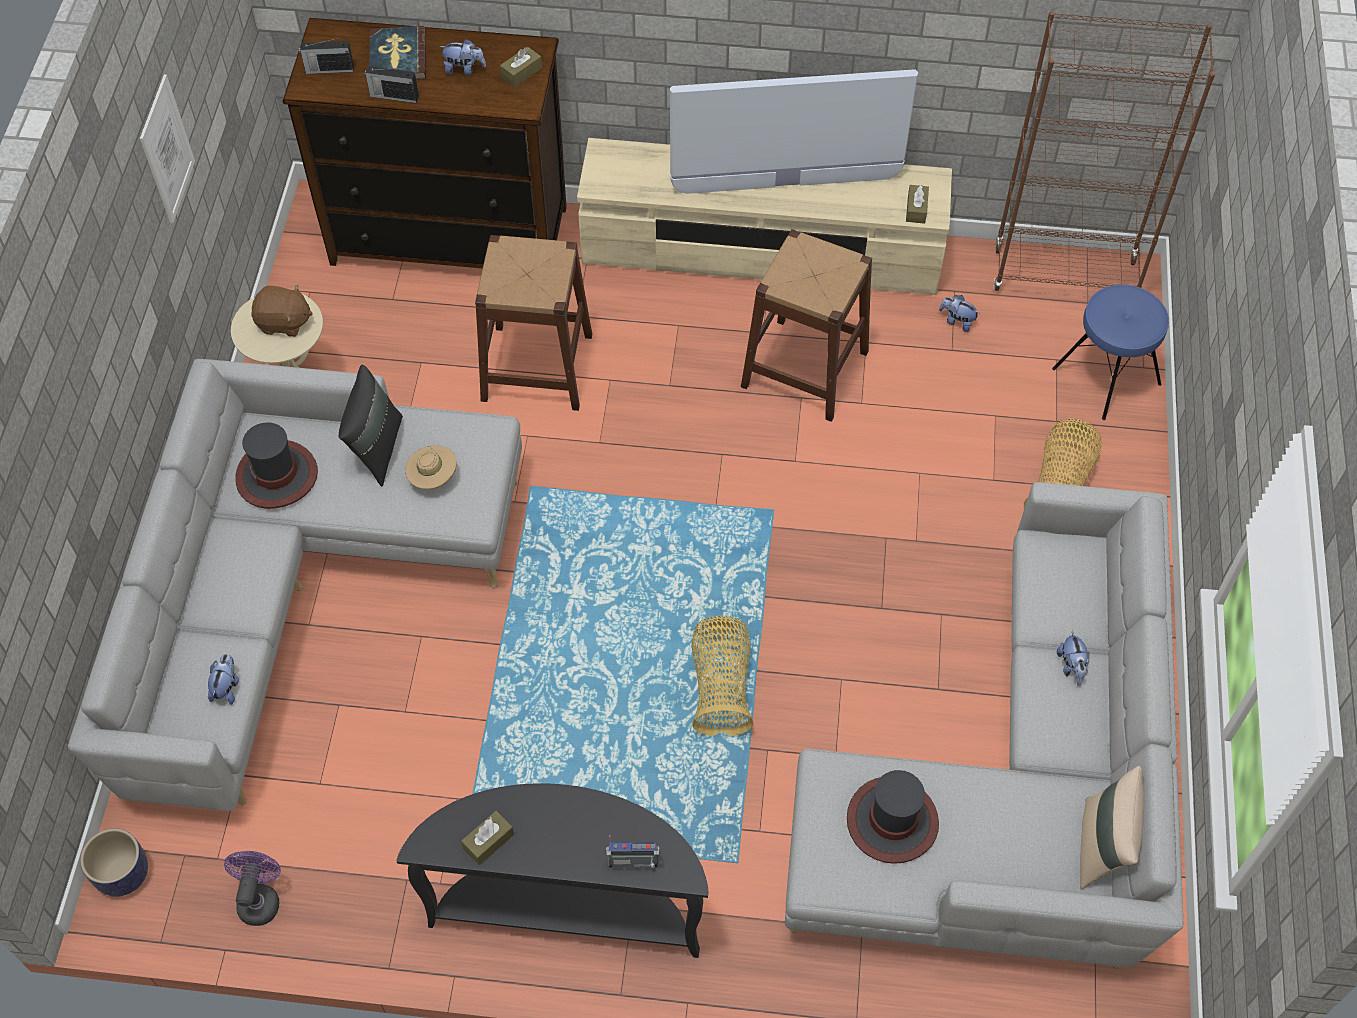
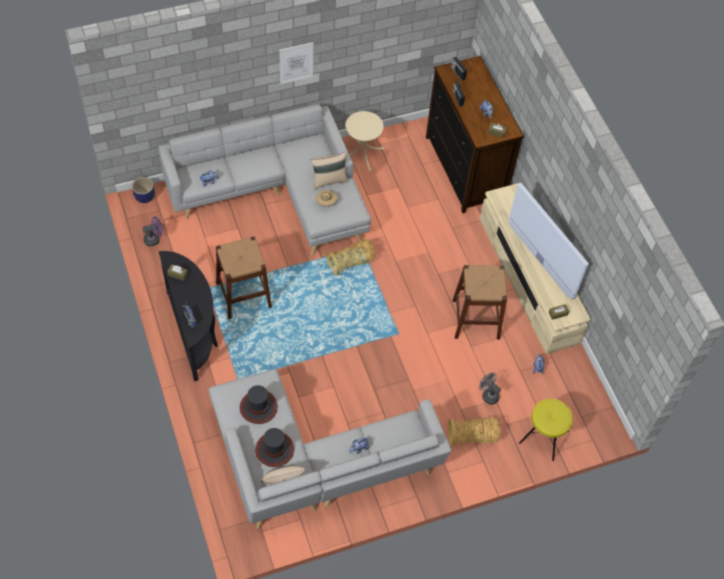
camera: 60 degrees right, 0 degrees up
(167, 149) = (368, 39): picture -> picture (296, 63)
(277, 475) = (300, 156): hat -> hat (274, 449)
(284, 322) = (367, 127): brown plush toy -> none
(376, 449) = (329, 180): black pillow -> beige pillow
(397, 57) = (478, 91): book -> none
(537, 367) = (419, 225): brown stool -> brown stool (244, 295)
(721, 686) = (308, 346): basket -> basket (351, 263)
(981, 422) = (488, 395): none -> grey fan
(1065, 275) = (591, 402): brown bookcase -> none
(1107, 376) = (544, 437): blue stool -> yellow stool

